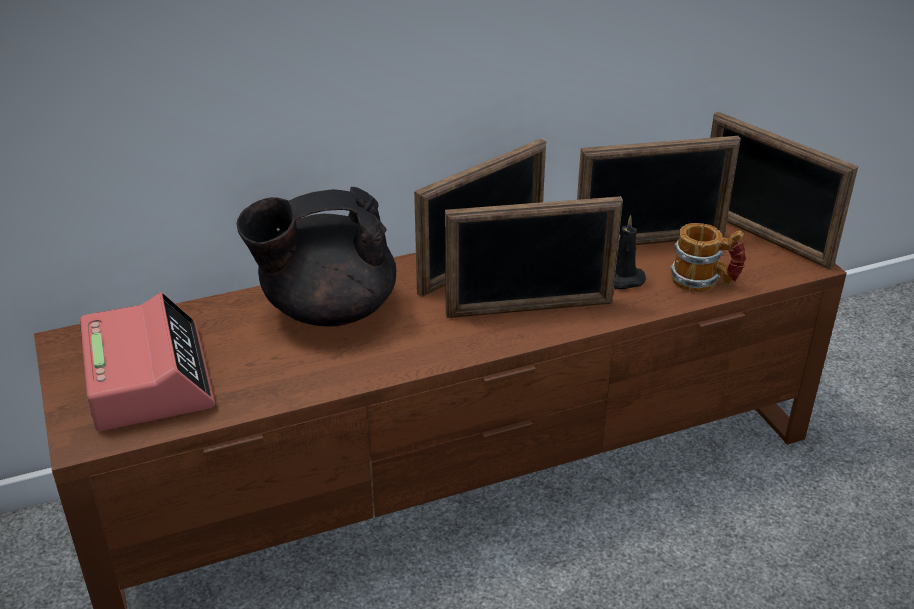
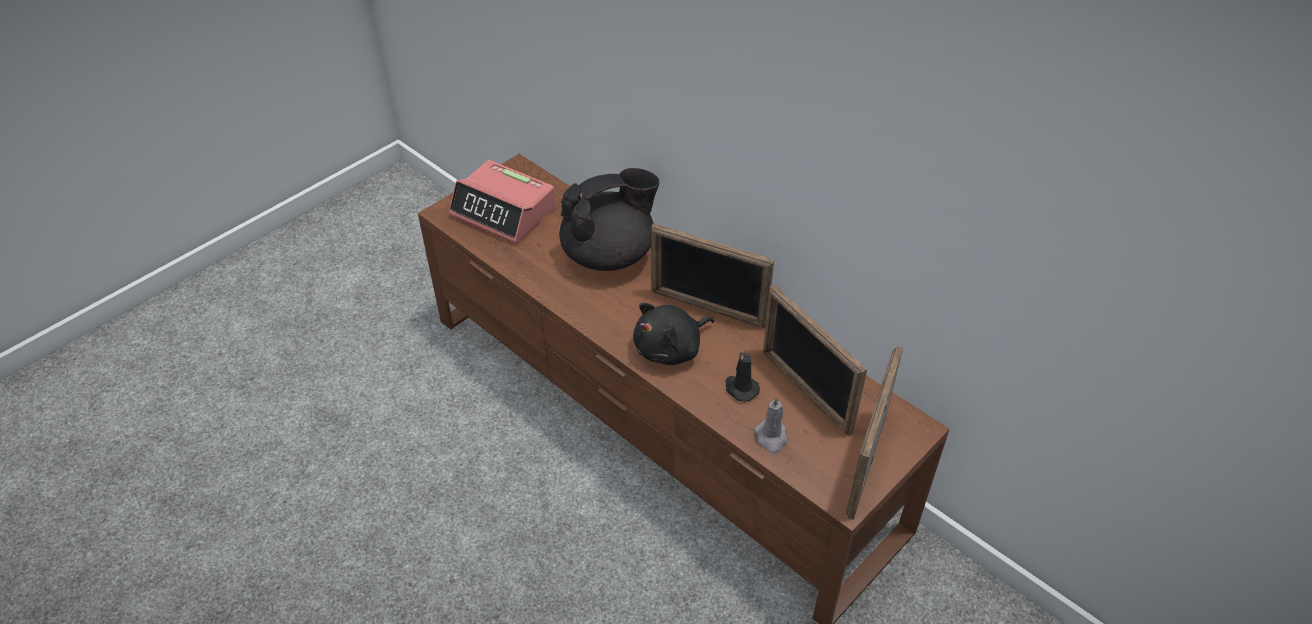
camera: 65 degrees right, 10 degrees up
(148, 378) = (504, 212): alarm clock -> alarm clock turned 75 degrees clockwise
(327, 309) = (610, 254): black teapot -> black teapot turned 105 degrees clockwise
(529, 309) = (671, 349): picture frame -> black plush toy
(704, 282) = (771, 438): mug -> grey candle

